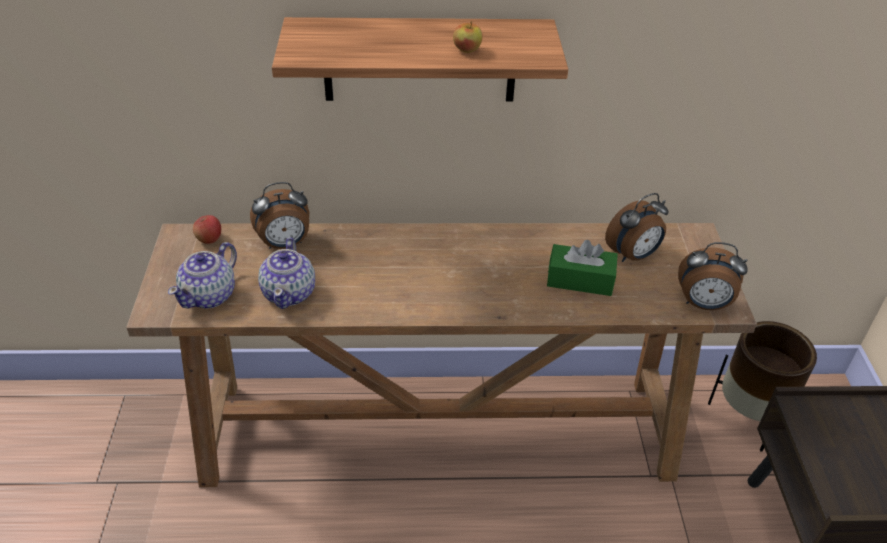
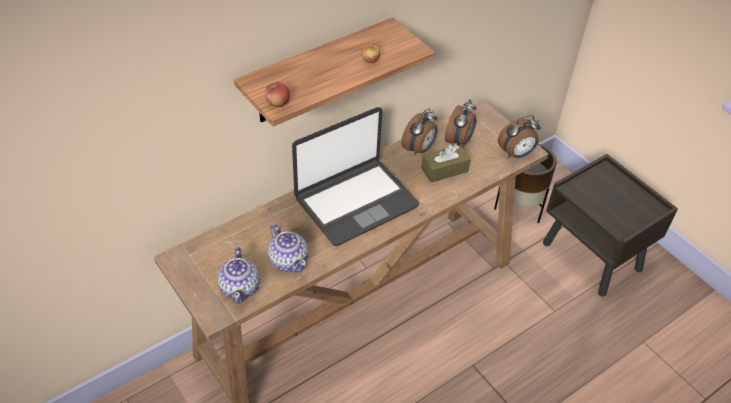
camera: 35 degrees left, 5 degrees up
(209, 239) = (199, 251): apple -> apple (277, 103)
(285, 244) = (253, 230): alarm clock -> alarm clock (419, 149)
(429, 266) = (355, 202): none -> laptop
(580, 280) = (444, 170): green tissue box -> brown tissue box

